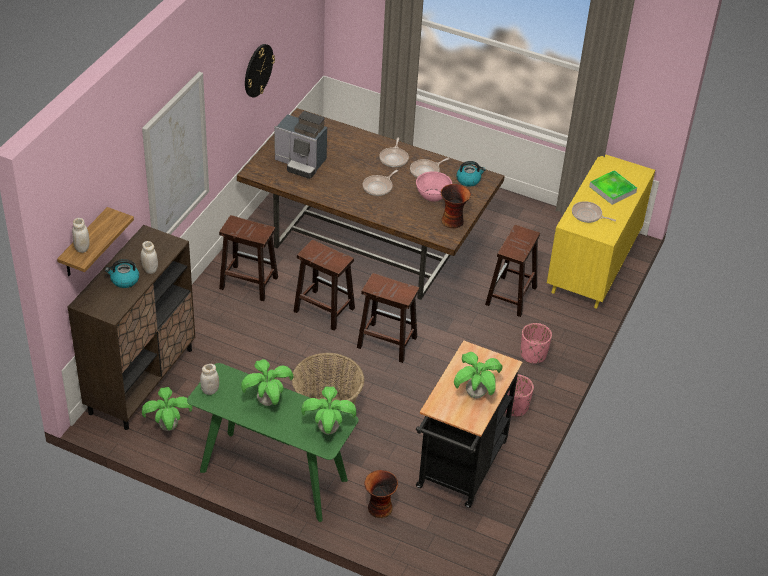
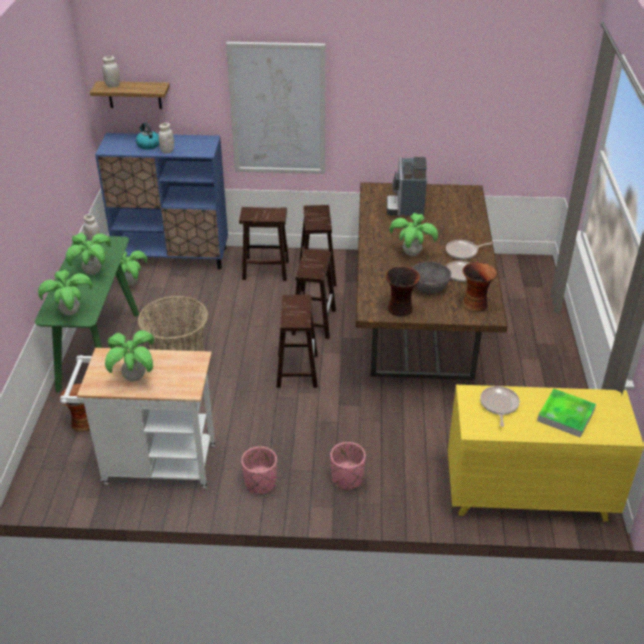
camera: 70 degrees right, 5 degrees down
(141, 380) = (173, 257): brown cabinet -> blue cabinet
(258, 70) = (432, 109): wall clock -> none
(378, 187) = (412, 254): frying pan -> potted plant
(432, 195) = (429, 287): pink bowl -> grey bowl
(459, 470) = (152, 464): black cart -> white cart
(469, 180) = (475, 304): kettle -> vase
(511, 296) = (423, 439): brown stool -> brown stool (265, 270)

